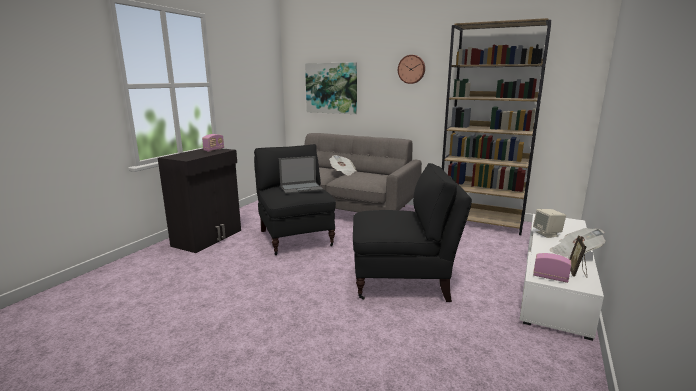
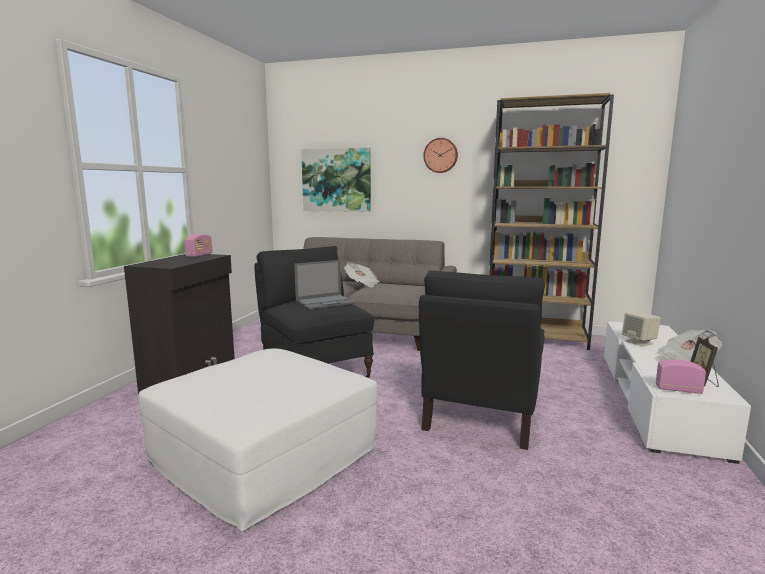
camera: 10 degrees left, 5 degrees down
(234, 298) = (263, 456): none -> white ottoman
(403, 281) = (481, 414): black armchair -> black armchair turned 120 degrees clockwise

